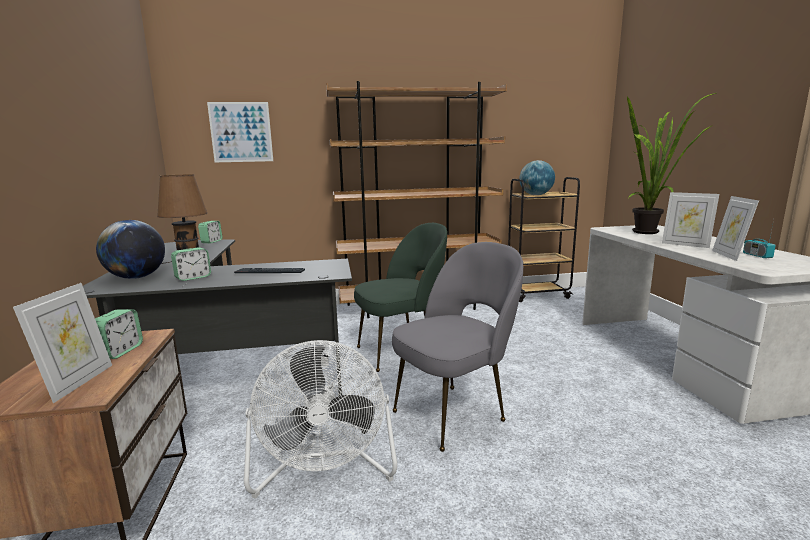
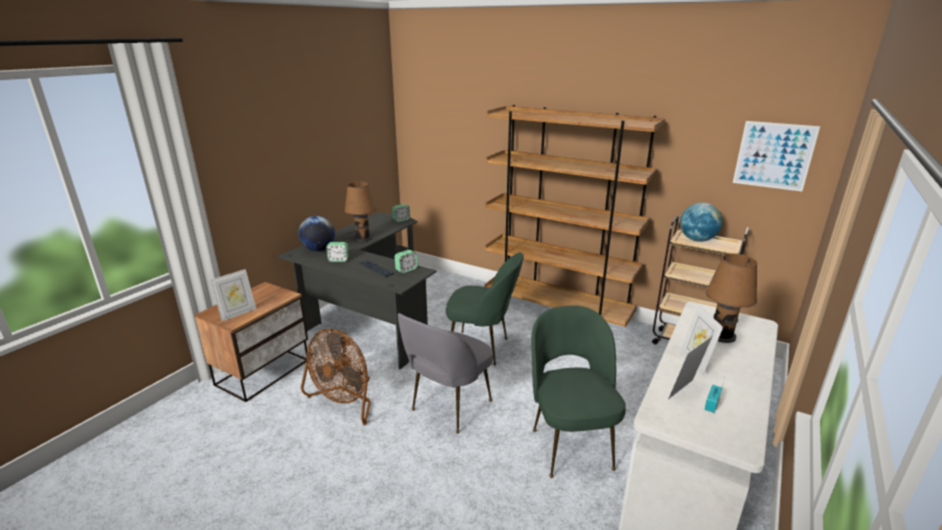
camera: 40 degrees right, 10 degrees up
(119, 352) = (267, 301): alarm clock -> alarm clock (406, 269)
(241, 132) = (444, 133): picture -> picture (774, 155)
(320, 469) = (345, 400): white fan -> brown fan
(455, 413) = (447, 409): grey chair -> grey chair turned 120 degrees clockwise
(594, 384) = (570, 443): none -> green chair
(651, 233) = (720, 334): potted plant -> brown table lamp

